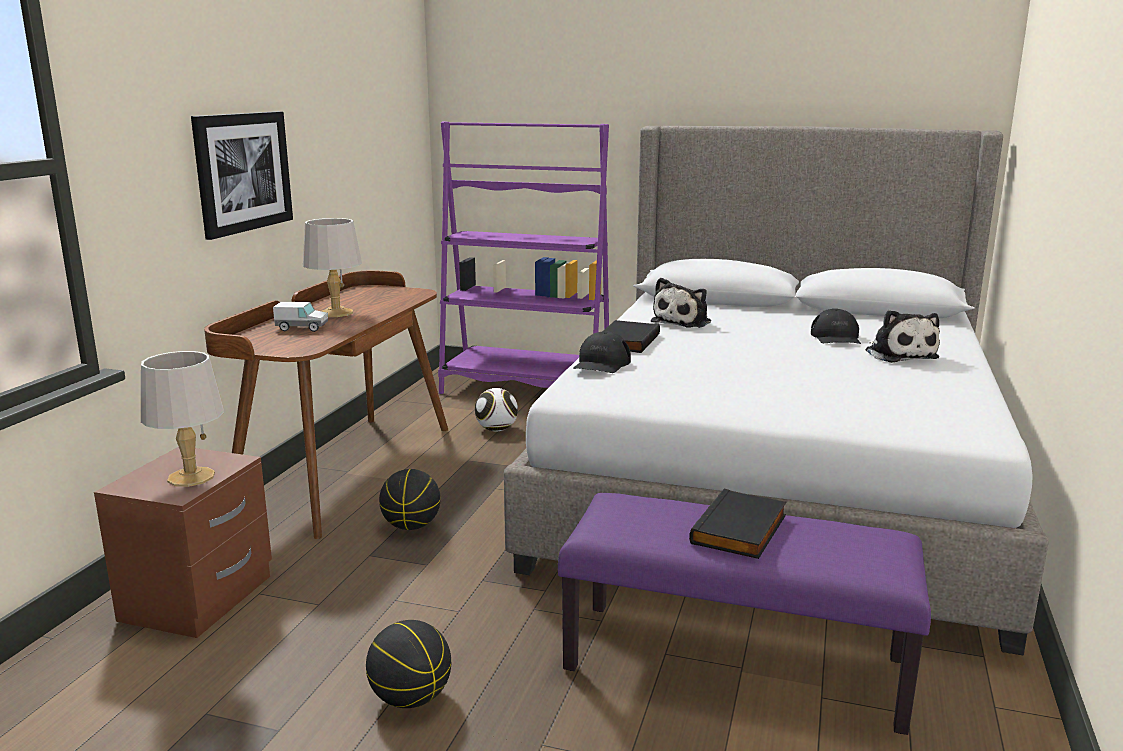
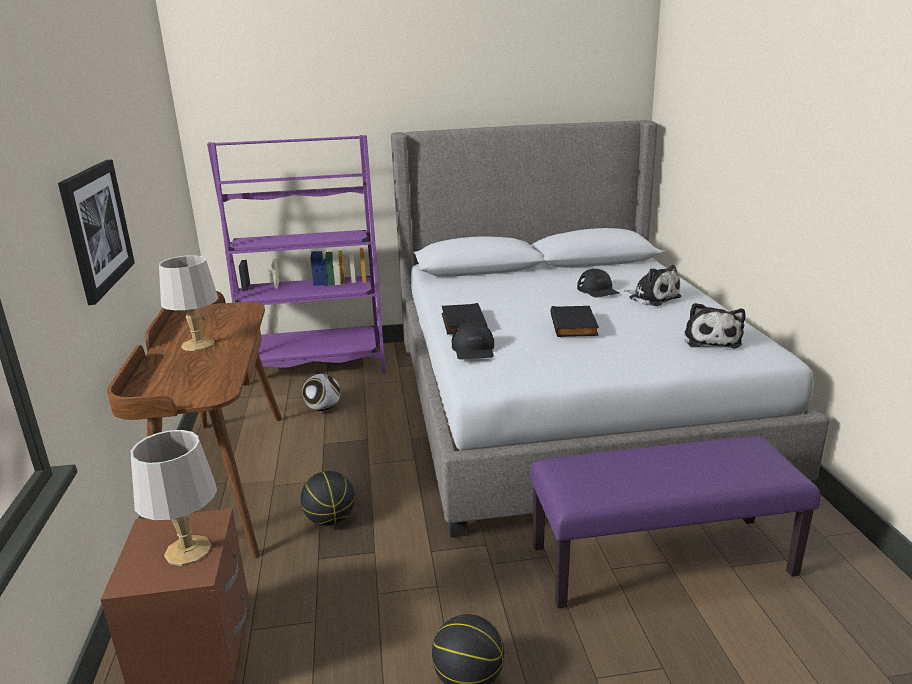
camera: 25 degrees left, 5 degrees up
(302, 328) = (186, 369): toy truck -> none
(683, 322) = (480, 295): plush toy -> plush toy (711, 340)
(741, 530) = (669, 466): black book -> black book (575, 325)

